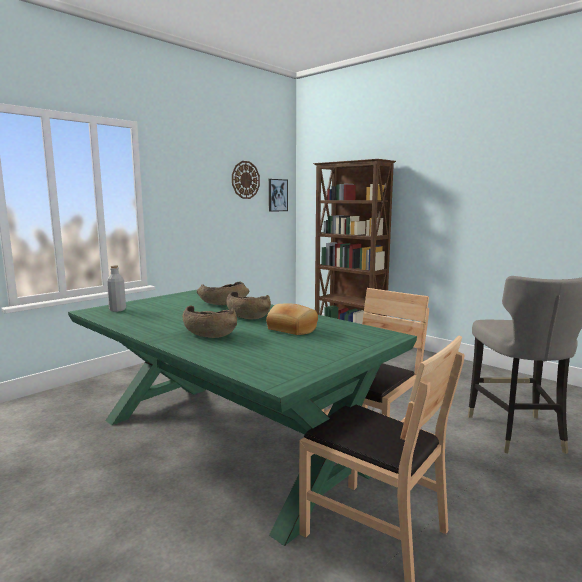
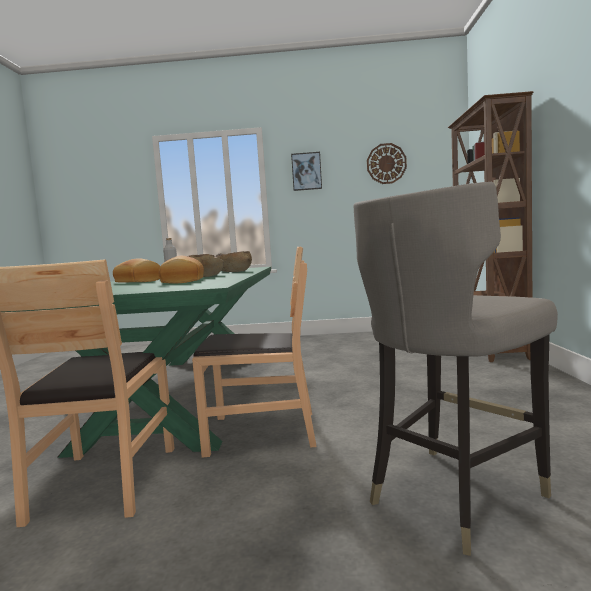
camera: 50 degrees right, 5 degrees down
(209, 334) = (137, 282): brown bowl -> bread
(277, 195) = (436, 176): picture -> picture (306, 171)

